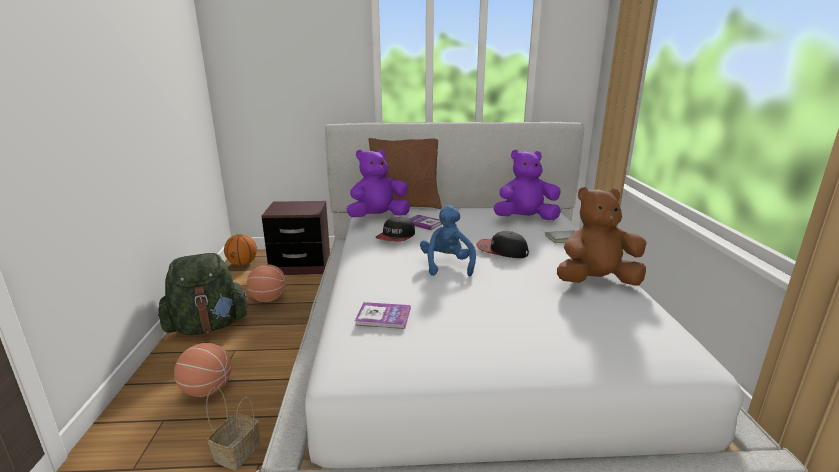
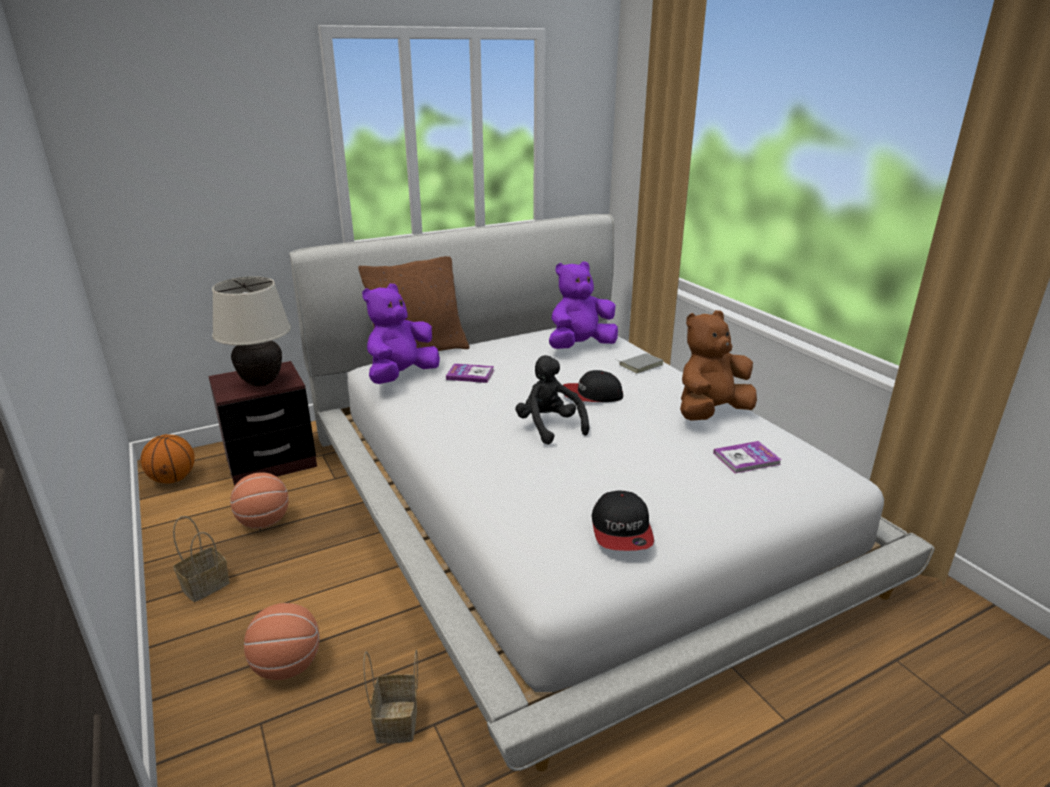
camera: 25 degrees left, 5 degrees up
(208, 326) = (206, 584): green backpack -> basket
(297, 209) = (262, 382): none -> beige table lamp
(383, 317) = (539, 509): book -> book (746, 459)
(396, 237) = (454, 401): cap -> cap (622, 530)
(447, 265) = (549, 427): blue plush toy -> black plush toy

